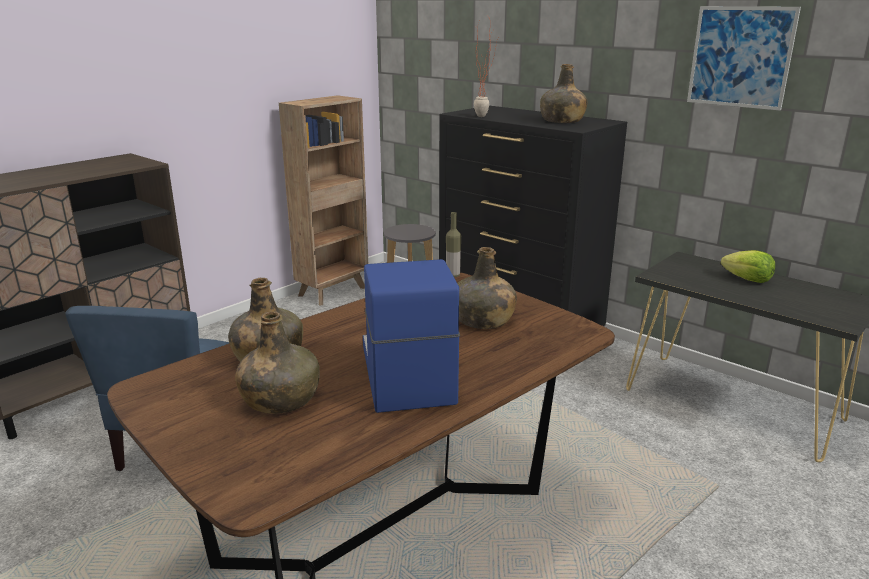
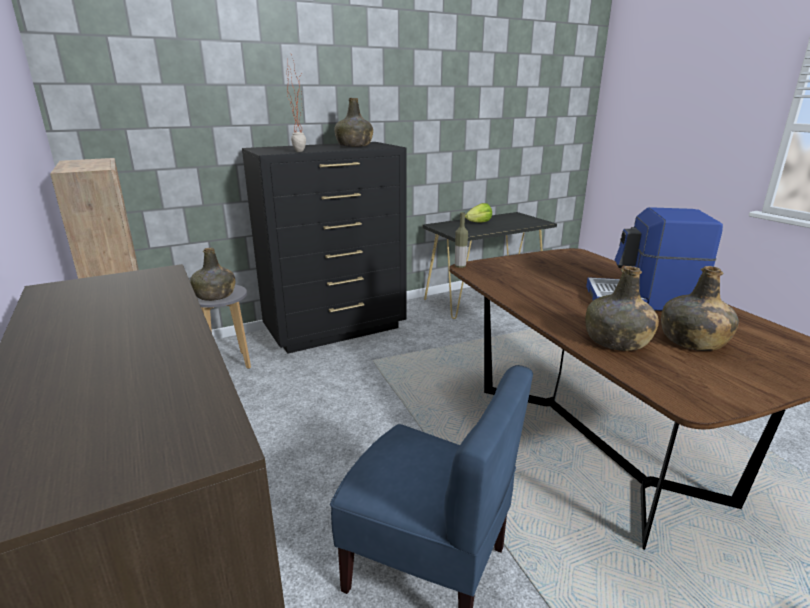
camera: 70 degrees left, 0 degrees up
(482, 320) = (551, 270): green bottle -> green bottle (215, 295)
(740, 57) = (438, 88): picture -> none

